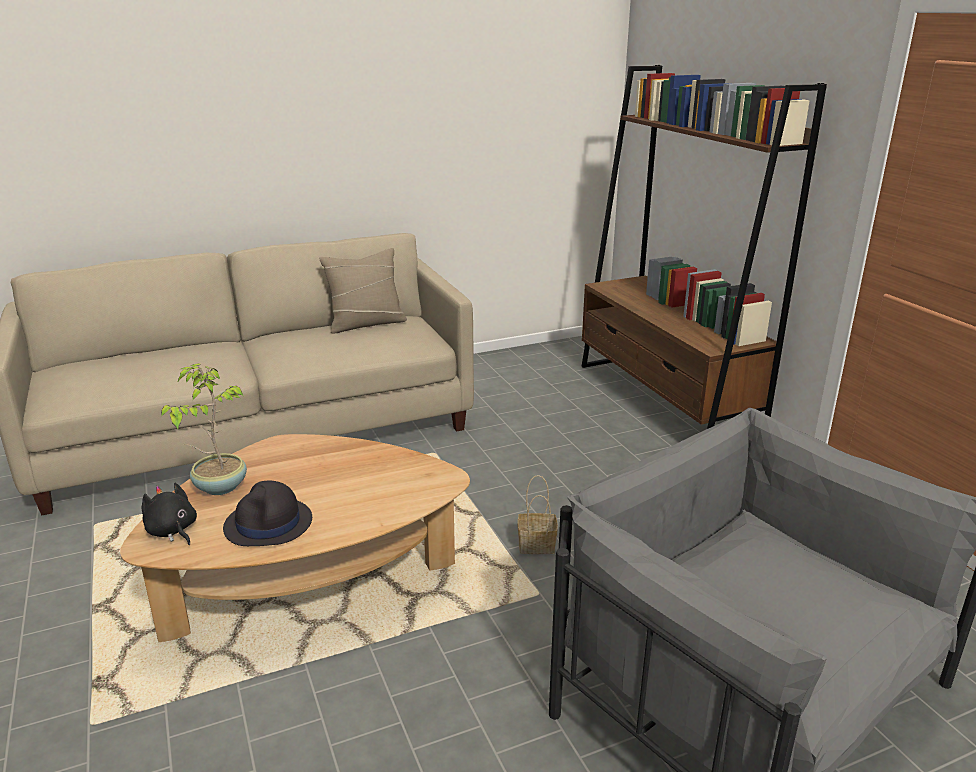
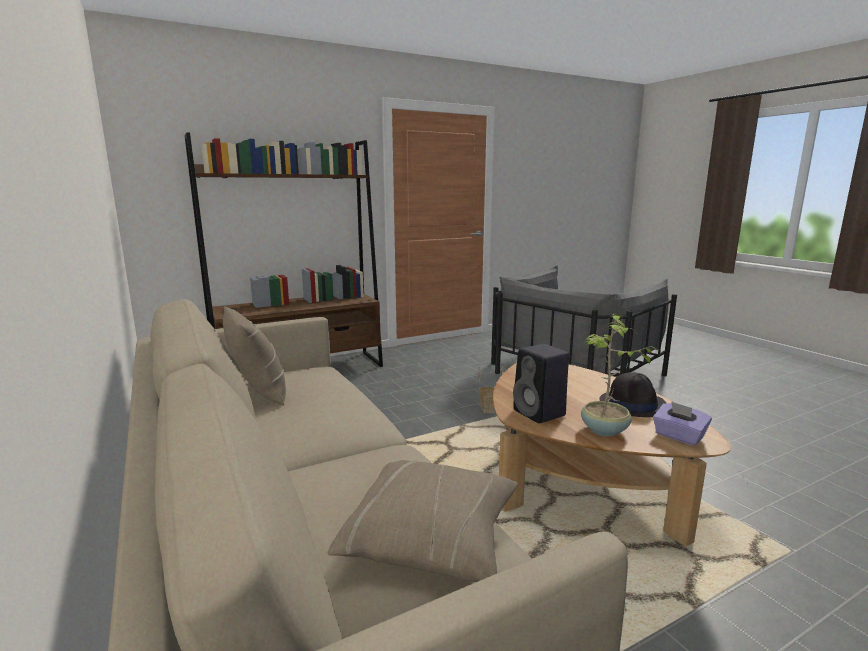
camera: 95 degrees left, 10 degrees down
(111, 378) = (432, 539): none -> beige pillow
(172, 531) = (678, 436): black plush toy -> purple tissue box
(283, 457) = (540, 413): none -> black speaker

